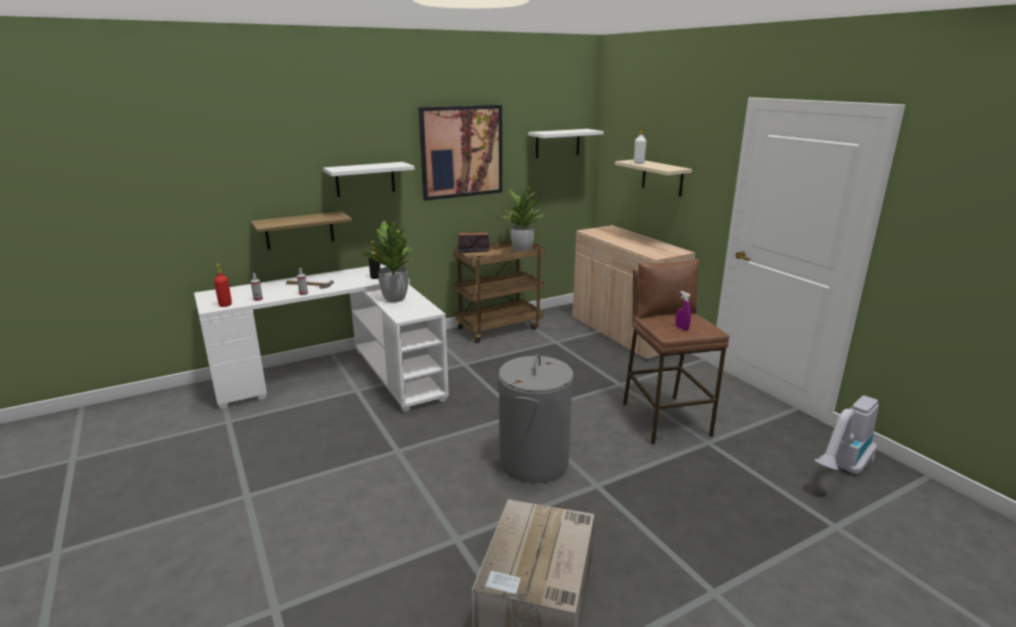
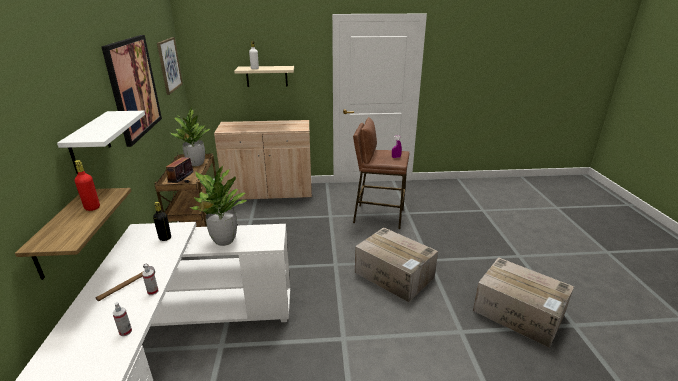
camera: 65 degrees left, 5 degrees up
(225, 305) = (109, 366): red bottle -> red bottle (92, 207)
(534, 462) = (395, 275): grey laundry basket -> cardboard box
(557, 143) = (169, 65): white shelf -> picture
(842, 469) = (445, 191): vacuum cleaner -> none

